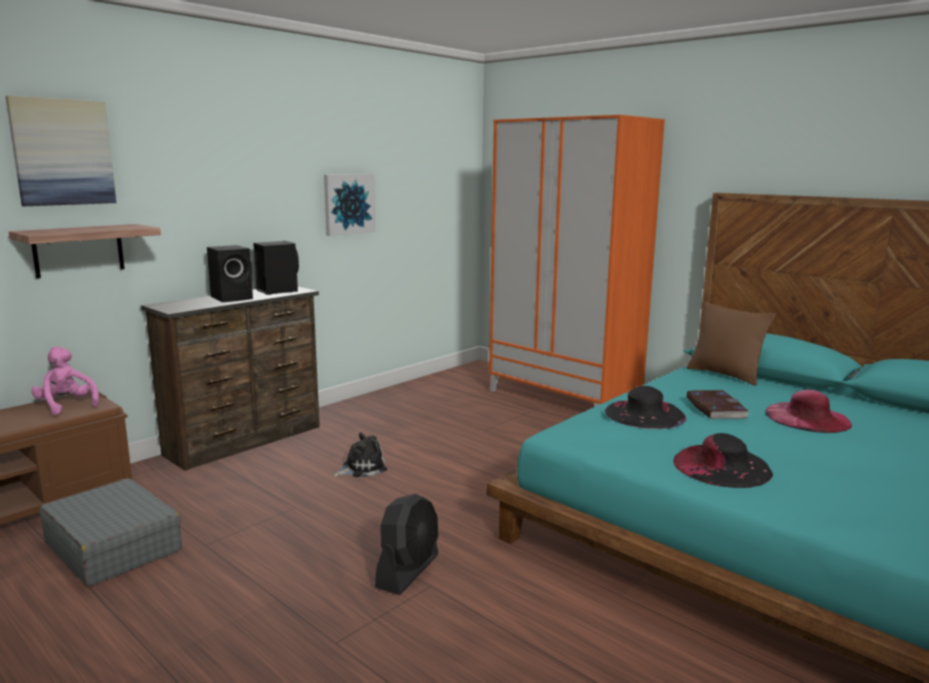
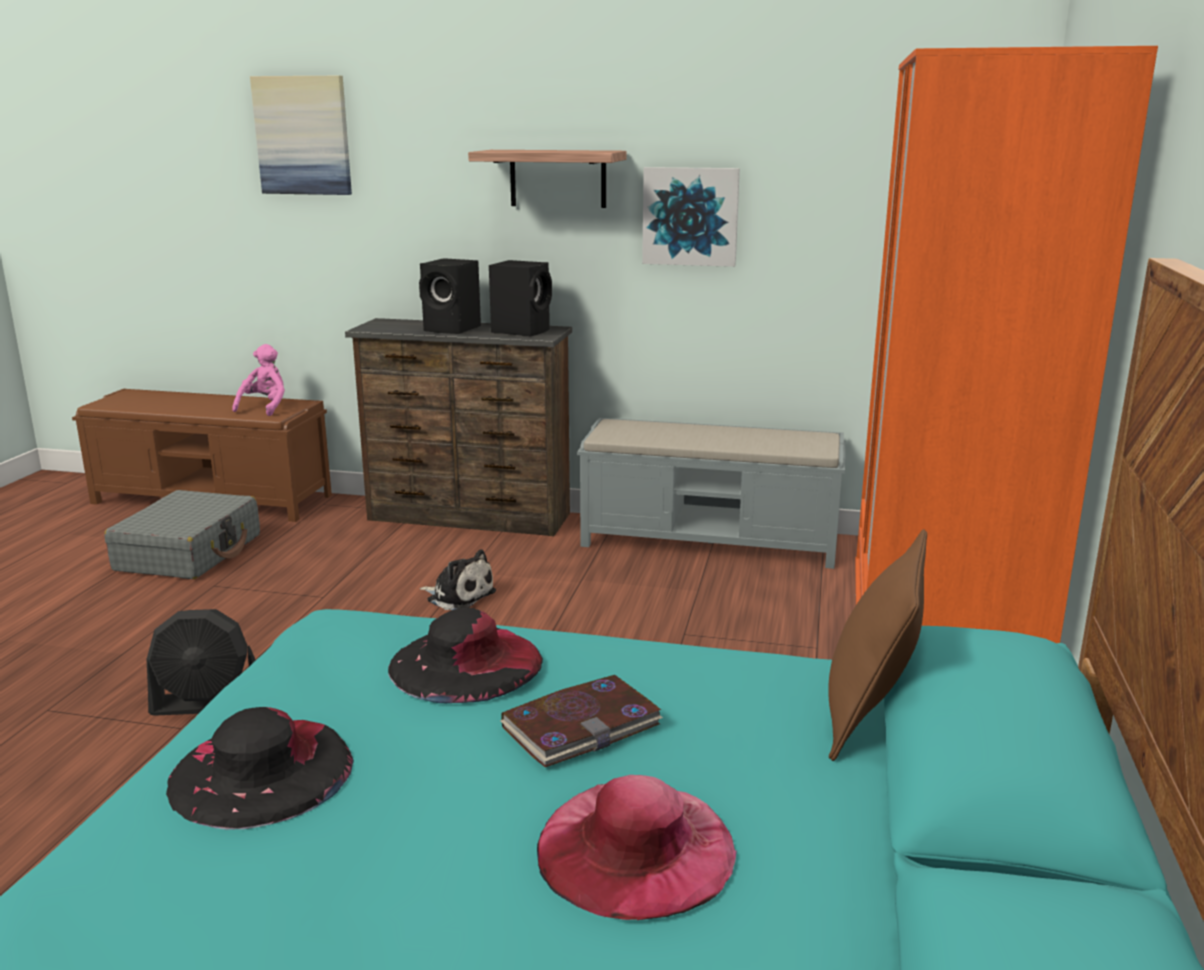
camera: 60 degrees right, 5 degrees up
(78, 250) = (316, 245): shelf -> shelf (558, 178)
(391, 398) = (711, 541): none -> grey bench

